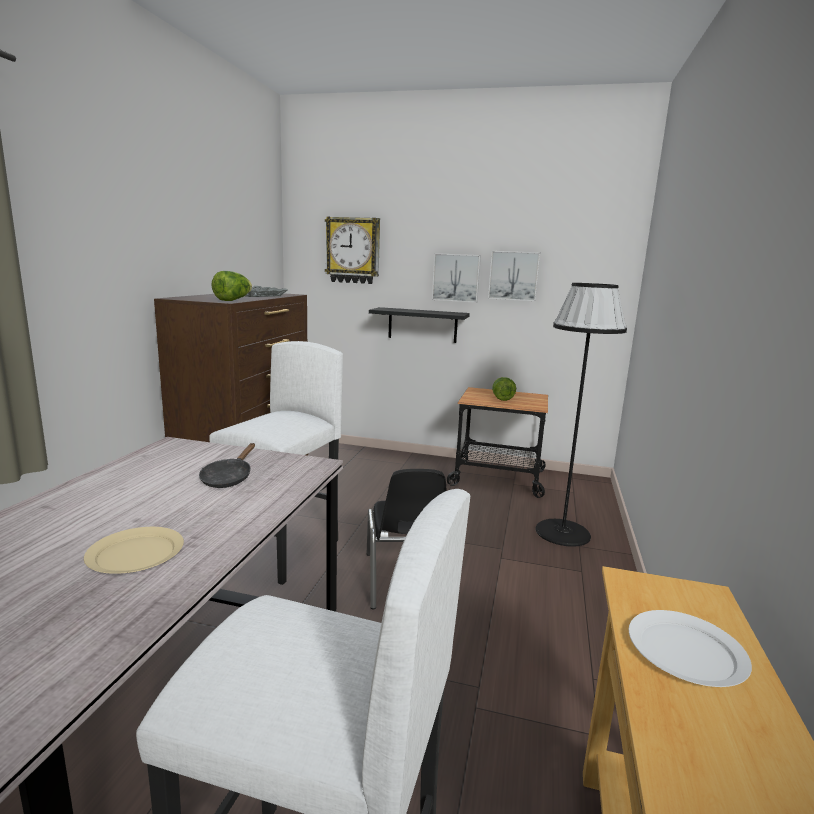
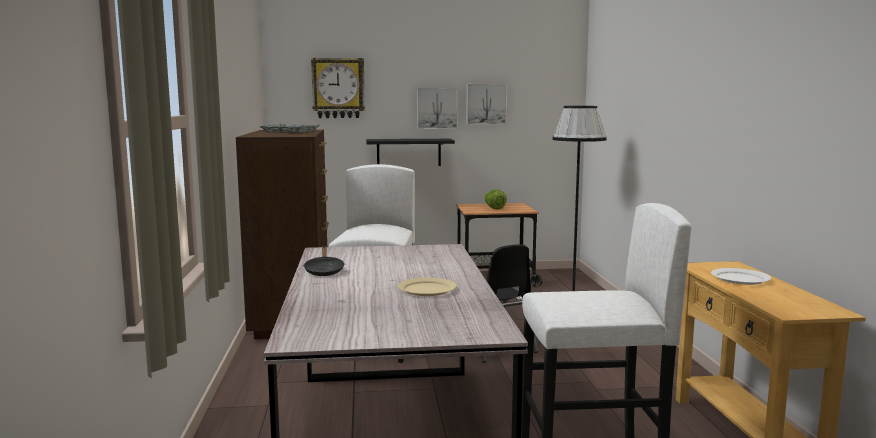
camera: 20 degrees left, 5 degrees down
(228, 478) = (405, 259): black frying pan -> black frying pan (324, 271)
(233, 300) = (302, 135): lettuce -> none

